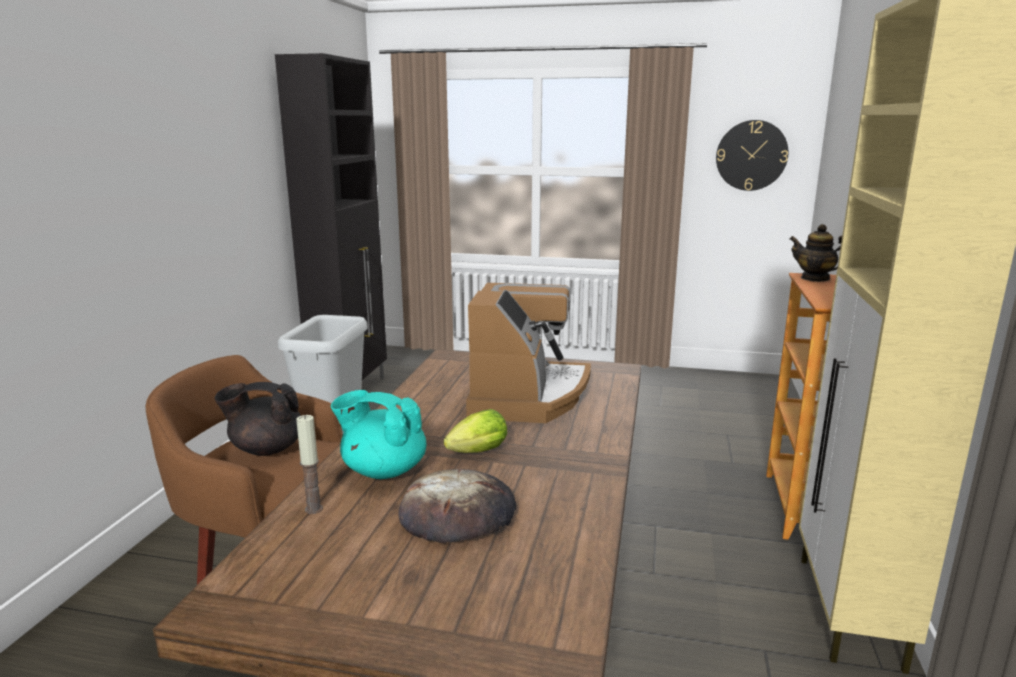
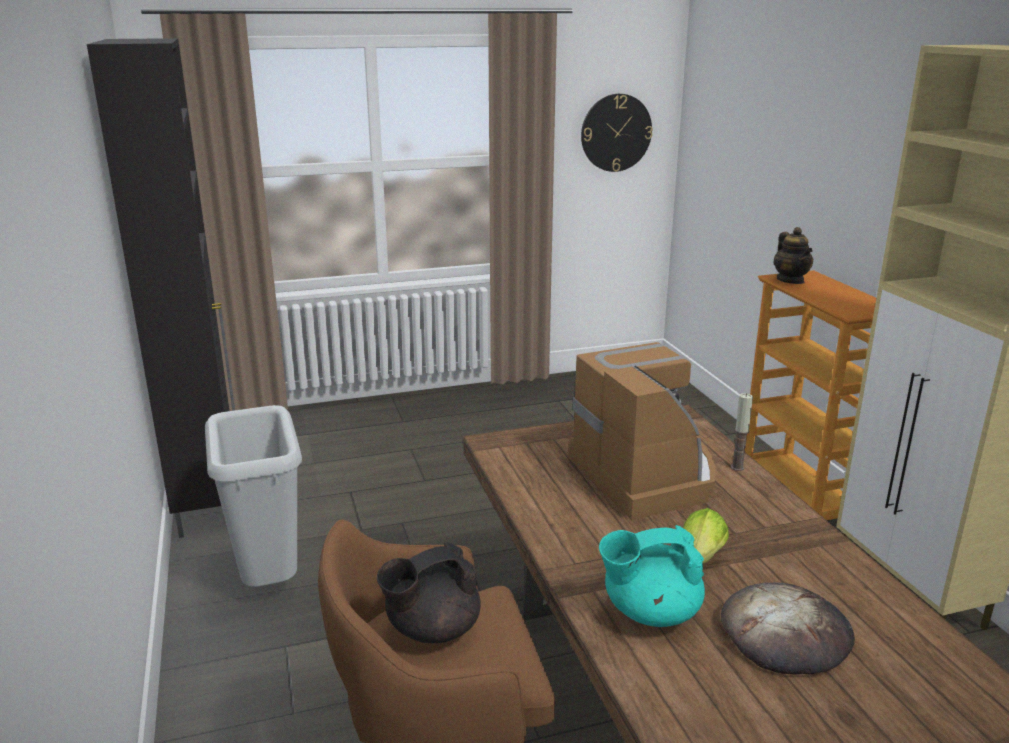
camera: 30 degrees left, 5 degrees up
(313, 509) = (656, 685): candle -> candle (737, 467)
(815, 278) = (790, 280): teapot -> teapot turned 105 degrees counterclockwise

